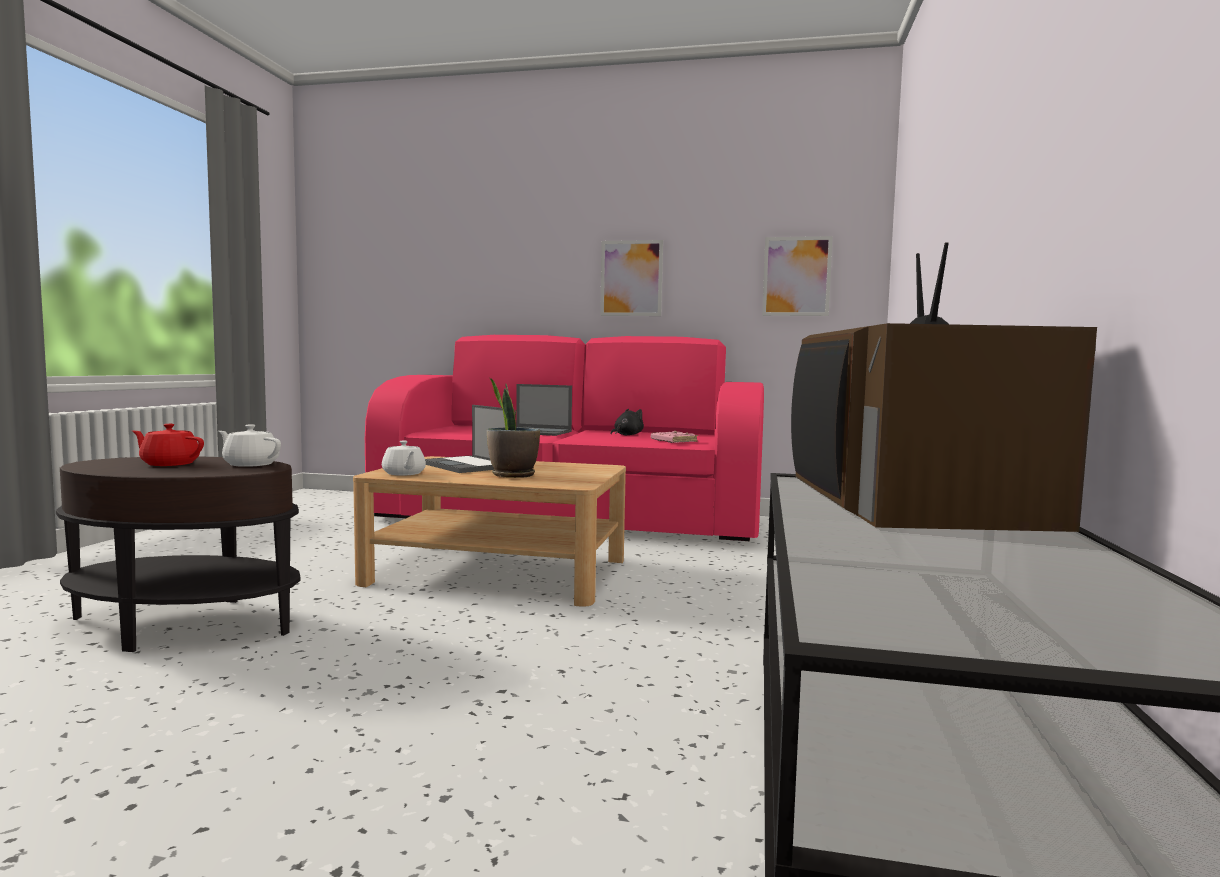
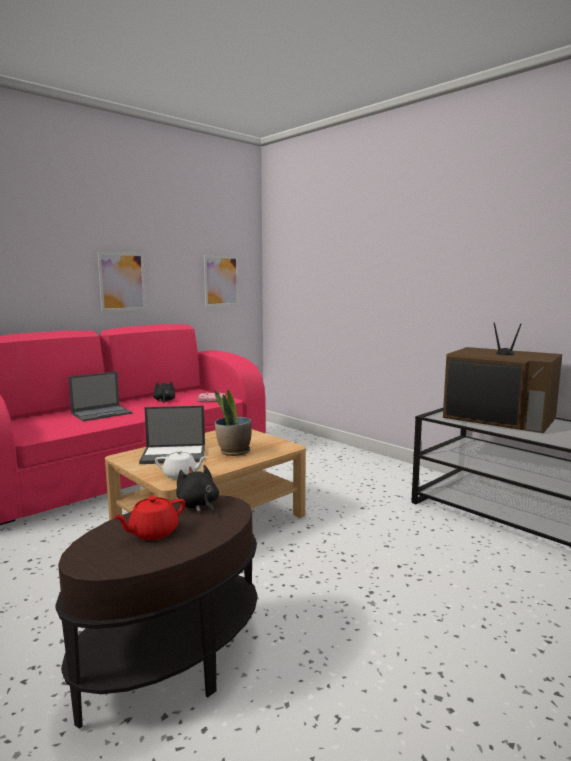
camera: 55 degrees left, 5 degrees up
(250, 464) = (198, 506): white teapot -> black plush toy

